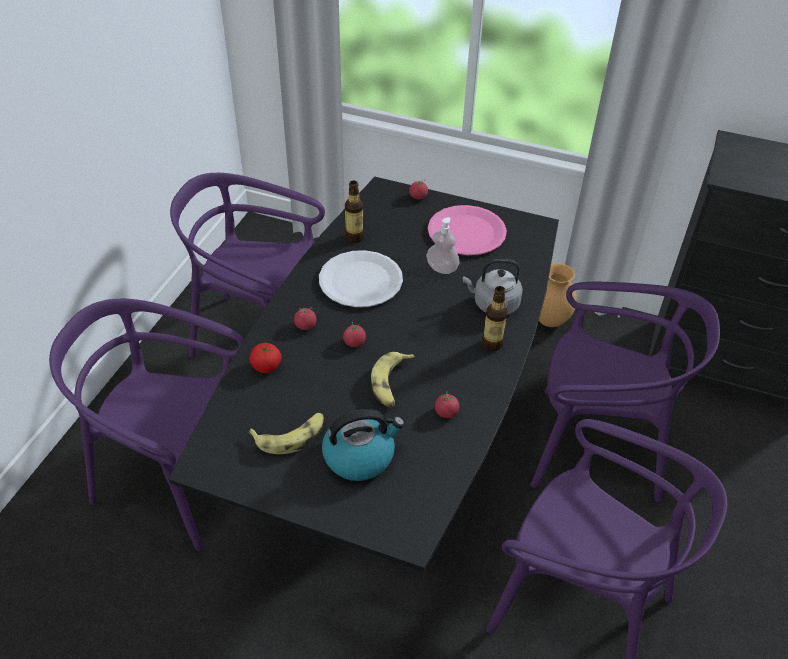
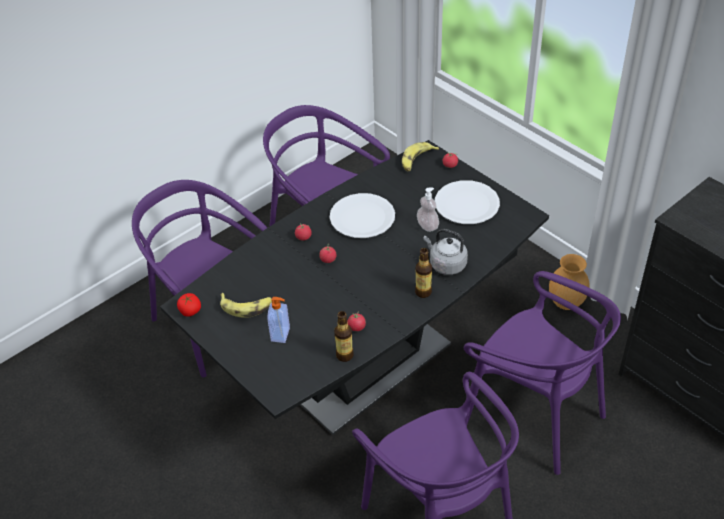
camera: 30 degrees right, 0 degrees up
(266, 366) = (260, 257): tomato -> tomato (190, 311)
(354, 237) = (380, 183): bottle -> bottle (345, 355)
(360, 456) = (281, 334): kettle -> soap dispenser
(391, 384) = (333, 296): banana -> banana (417, 160)
(467, 232) = (467, 204): pink plate -> white plate

